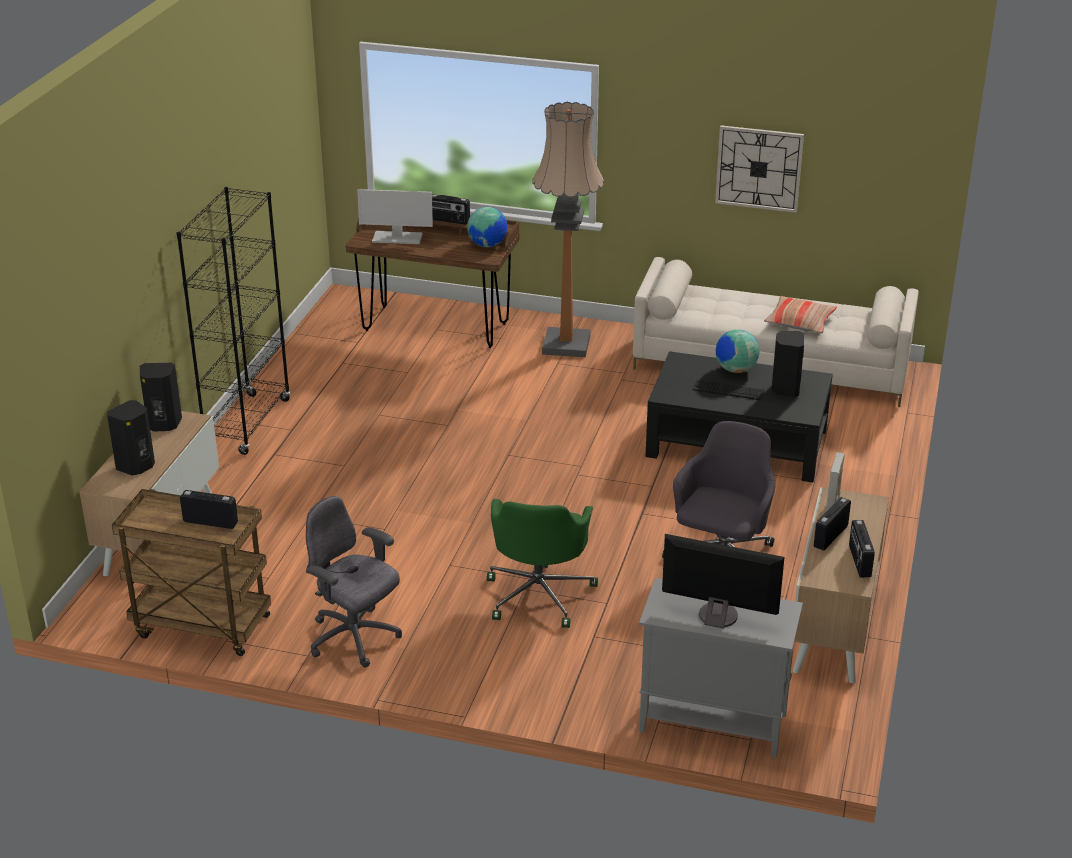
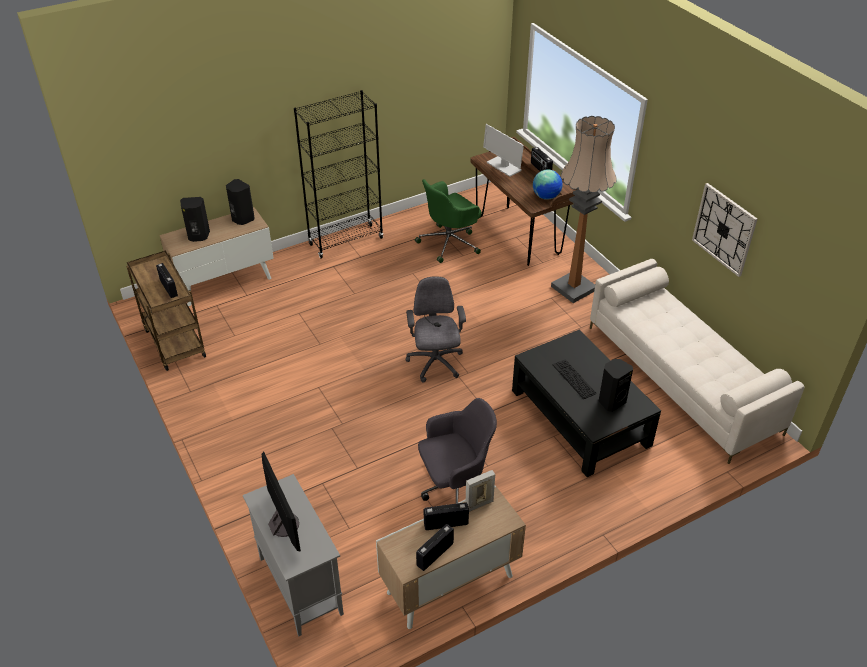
camera: 45 degrees right, 10 degrees up
(354, 639) = (220, 397): grey office chair -> grey office chair (435, 364)
(539, 594) = (334, 436): green office chair -> green office chair (450, 243)
(735, 370) = (600, 367): globe -> none
(800, 322) = (697, 359): pillow -> none

